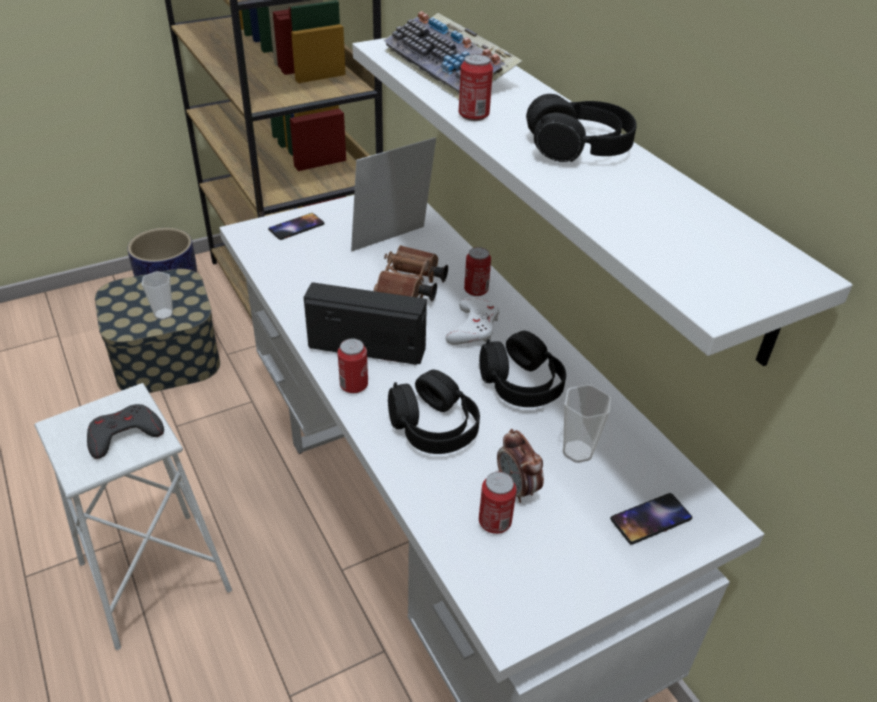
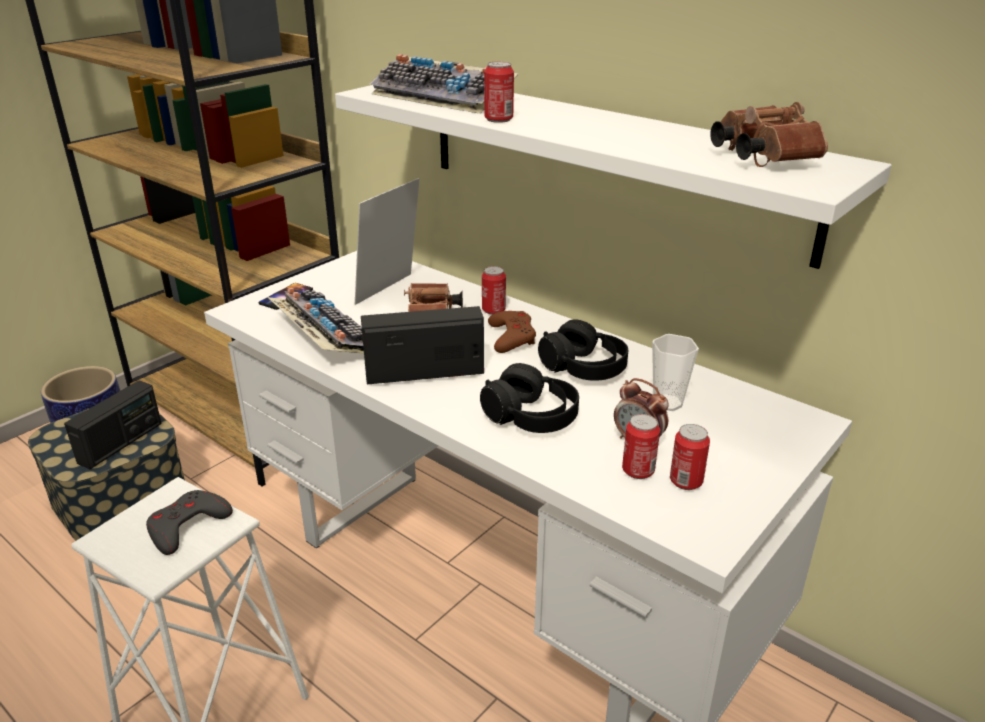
camera: 20 degrees left, 10 degrees down
(164, 314) = (121, 443): cup -> radio
(302, 280) = (322, 335): none -> keyboard
(354, 385) = (434, 403): can -> can (686, 481)
(473, 327) = (511, 337): white game controller -> brown game controller
(578, 147) = (607, 125): black headphones -> none
(651, 519) = (761, 434): phone -> none
(701, 236) = (760, 156): none -> brown binoculars

